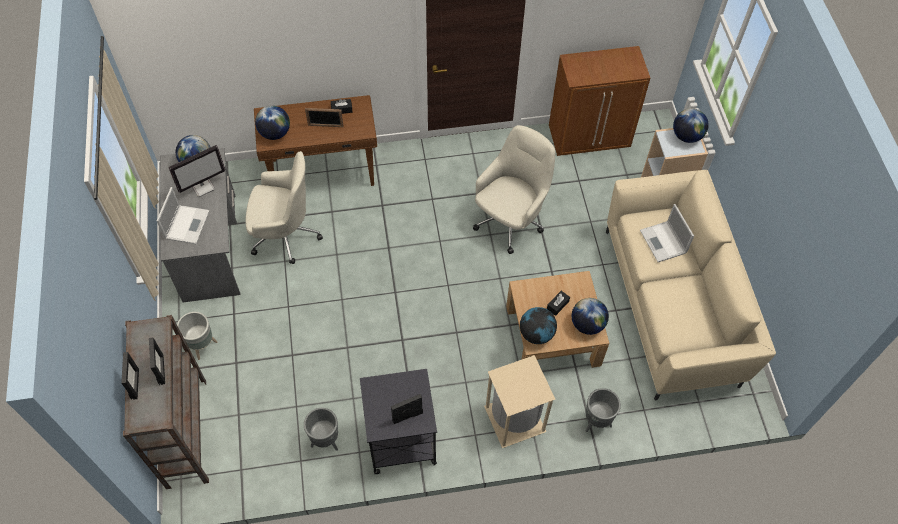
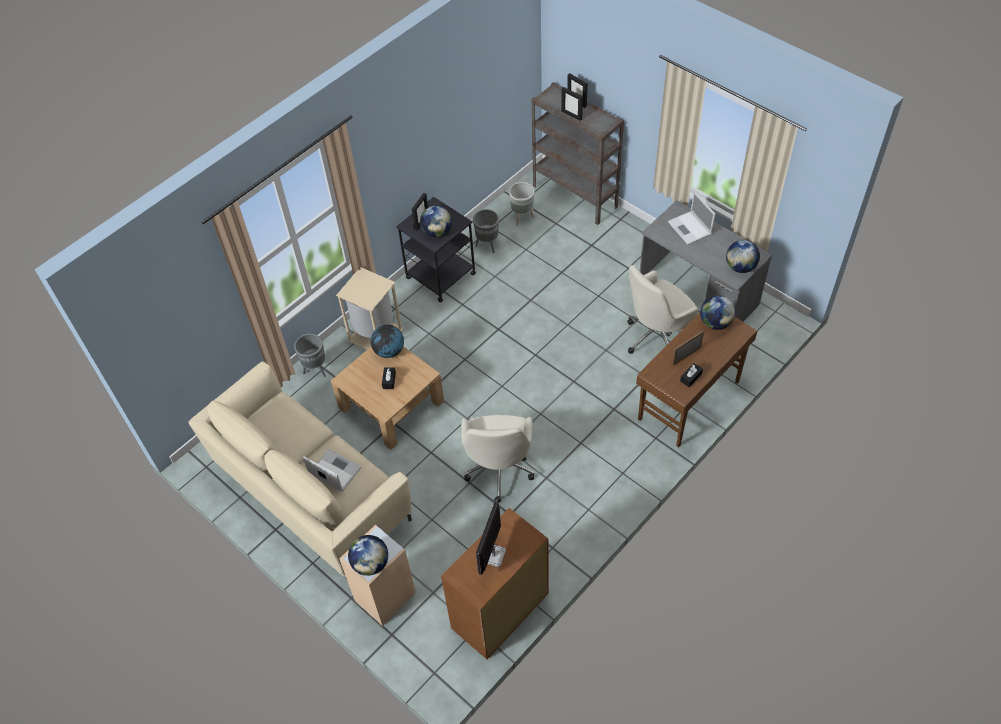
camera: 145 degrees right, 5 degrees down
(203, 186) = (713, 256): monitor -> monitor (493, 555)
(203, 346) = (623, 239): grey planter -> grey planter (522, 218)
(587, 324) = (356, 382): globe -> globe (437, 232)

